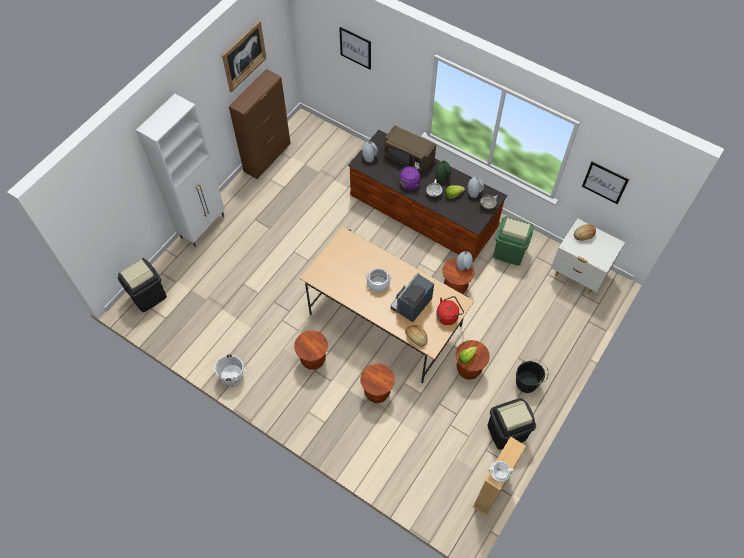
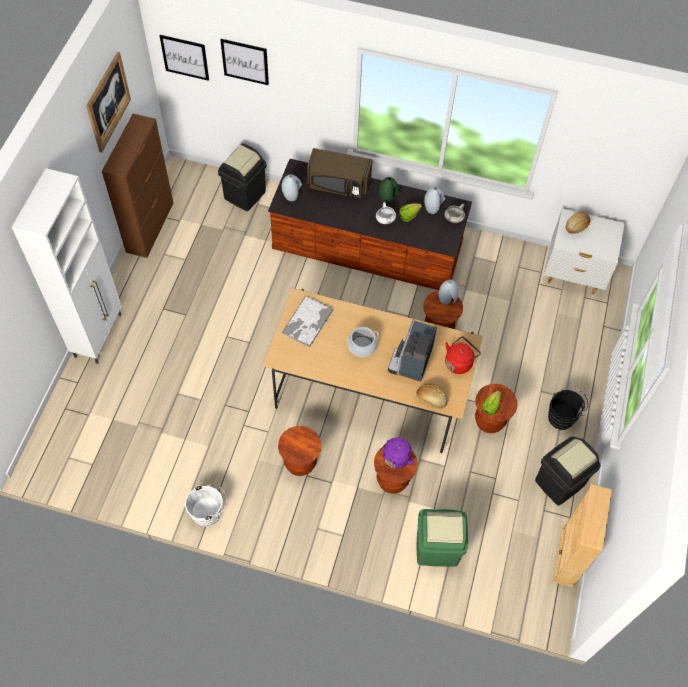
camera: 20 degrees left, 0 degrees up
(148, 296) = (59, 443): black trash can -> black trash can (244, 194)
(344, 254) = (307, 322): none -> tray
(408, 184) = (350, 216): purple kettle -> purple kettle (395, 459)
(498, 473) = (594, 531): white cooking pot -> none
(509, 252) = (485, 270): green trash can -> green trash can (437, 548)
(605, 182) = (594, 157): picture -> picture (185, 57)

